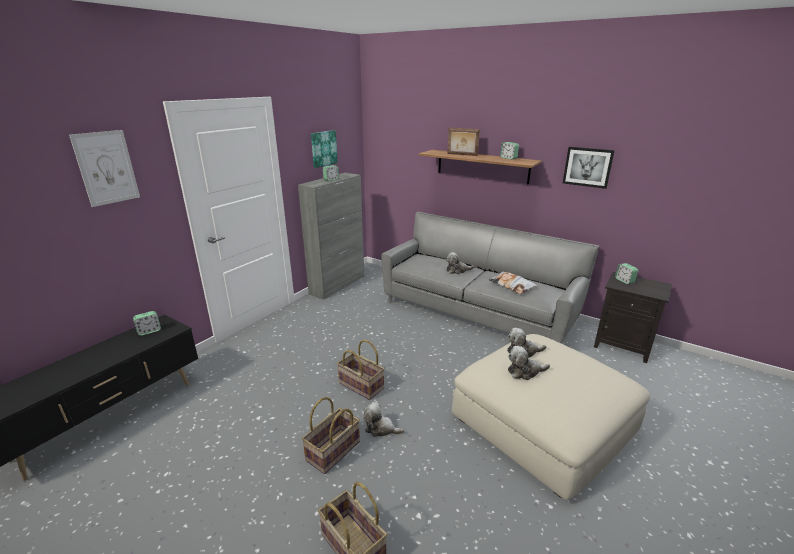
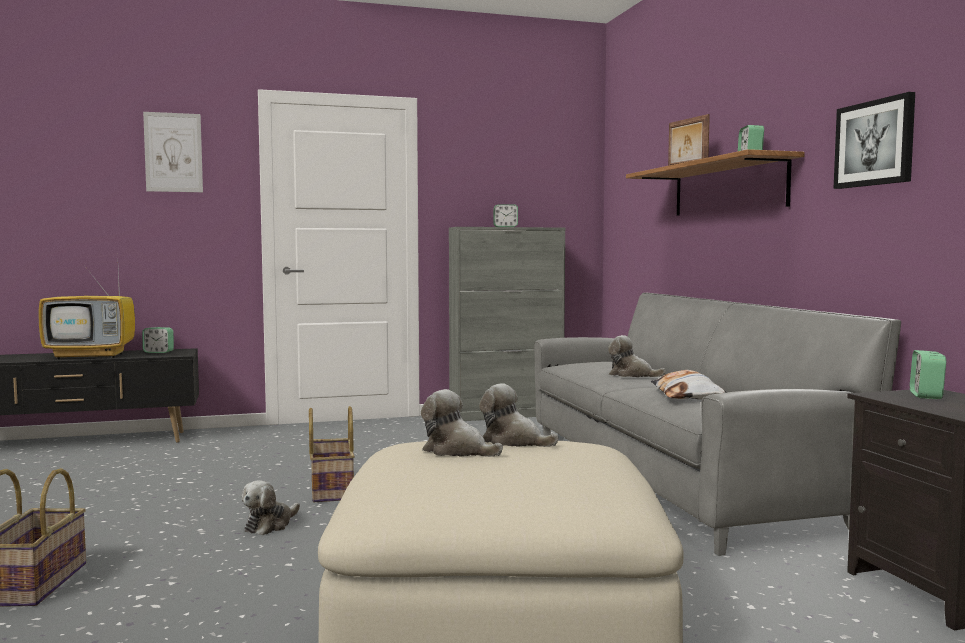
camera: 40 degrees right, 20 degrees down
(107, 357) = (92, 356): none -> television
(323, 148) = (509, 183): picture -> none
(333, 451) = (183, 521): basket -> none
(380, 428) = (270, 525): plush toy -> plush toy turned 120 degrees counterclockwise

